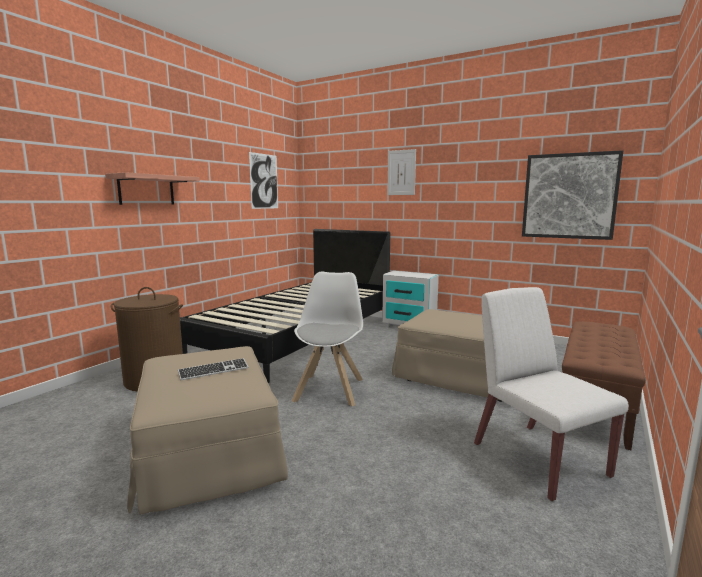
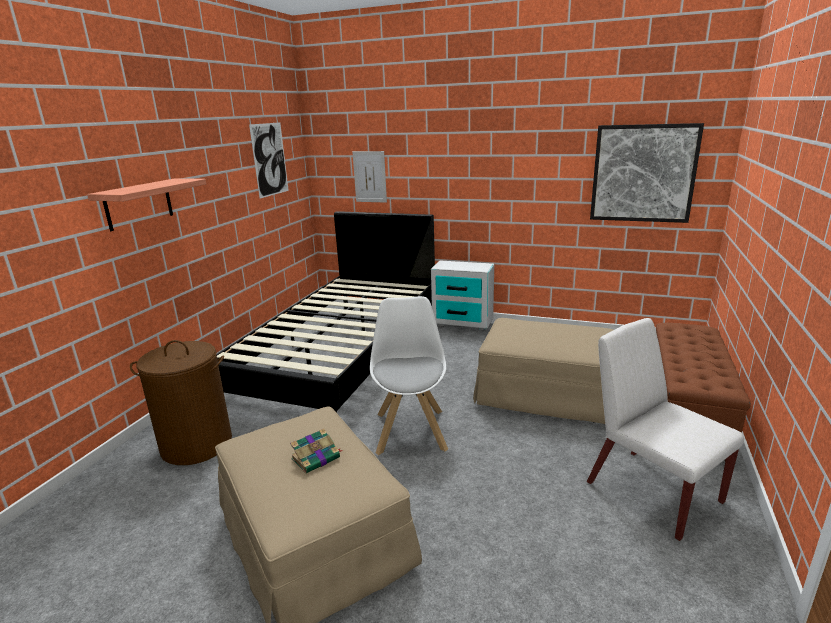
camera: 10 degrees left, 10 degrees up
(214, 371) = (317, 458): keyboard -> book
(401, 172) = (444, 142): picture -> picture (370, 177)

